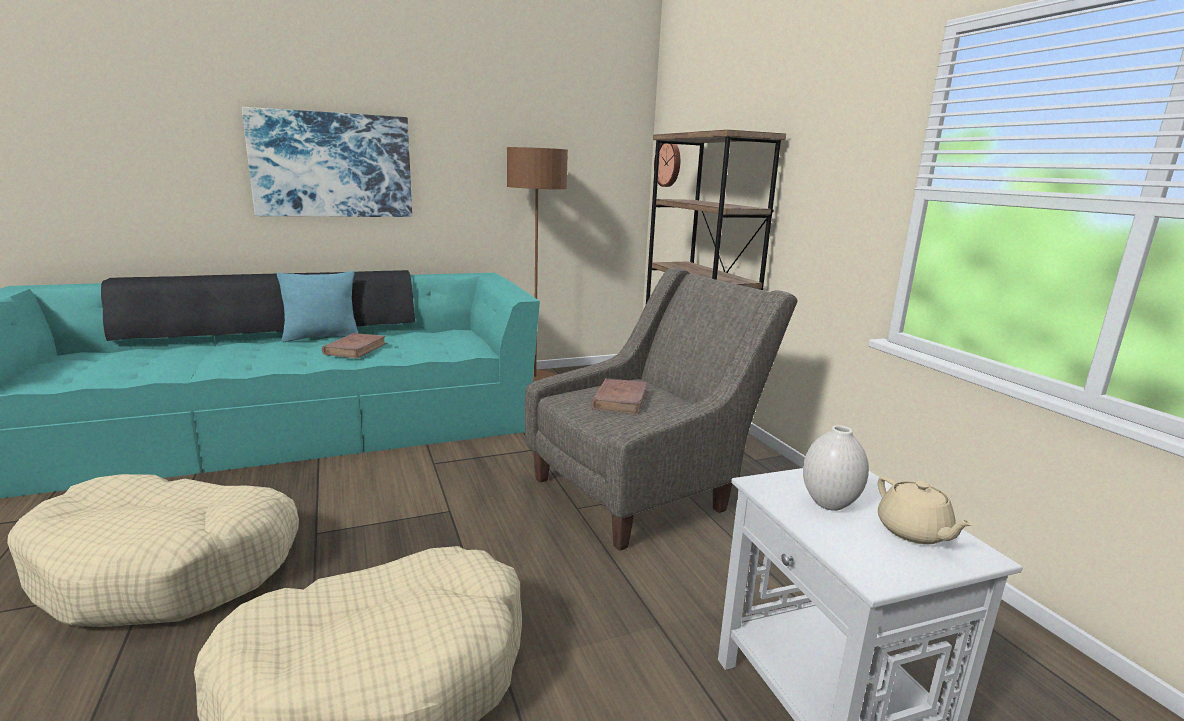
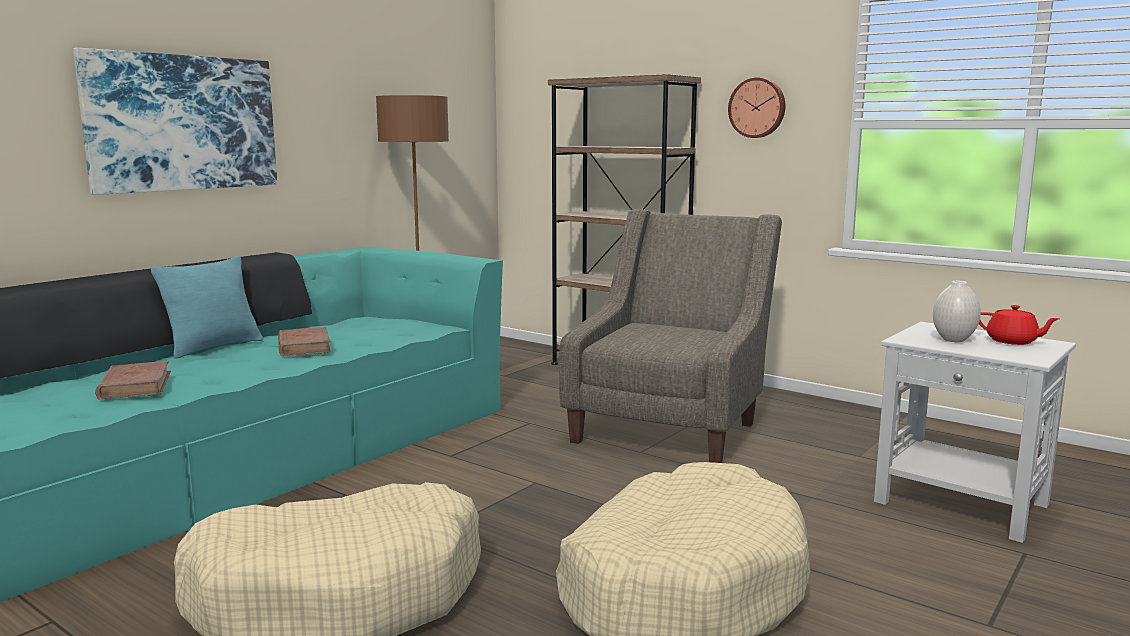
camera: 30 degrees left, 5 degrees down
(620, 400) = (657, 336): brown book -> brown book (135, 385)
(669, 163) = (529, 110): wall clock -> wall clock (757, 108)
(913, 532) = (1012, 341): beige teapot -> red teapot

